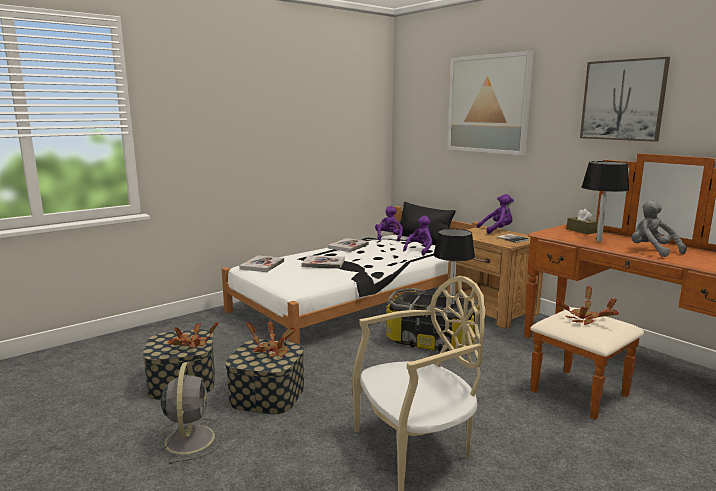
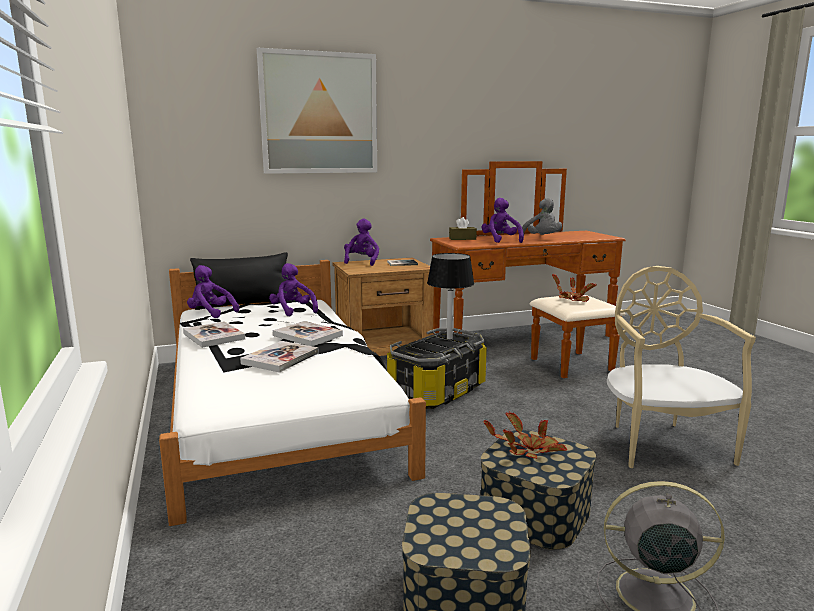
camera: 70 degrees left, 0 degrees up
(191, 345) = (482, 515): potted plant -> none
(262, 265) = (223, 398): book -> book (307, 335)
(599, 240) = (501, 240): black table lamp -> purple plush toy
(623, 100) = (468, 113): picture -> none
(652, 251) = (542, 239): grey plush toy -> grey plush toy turned 105 degrees counterclockwise

